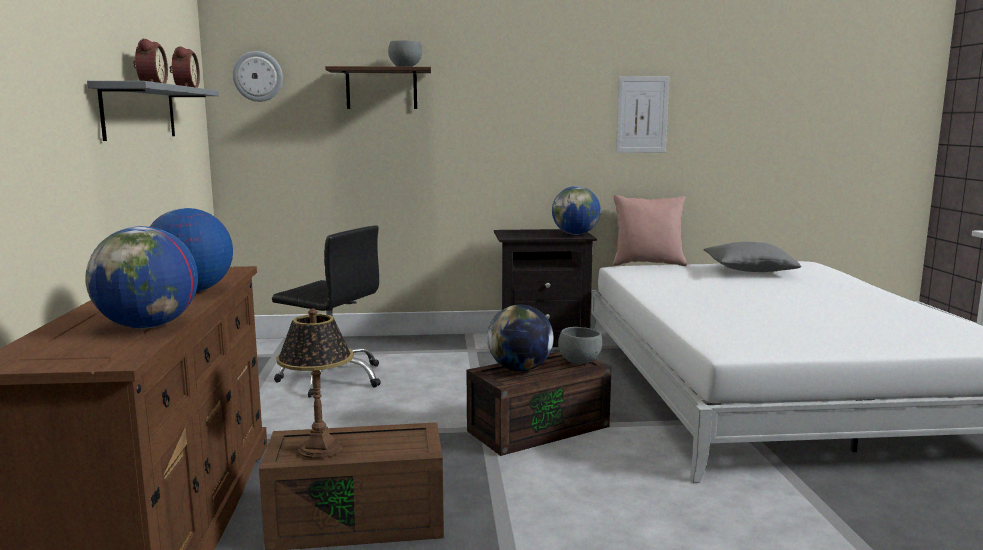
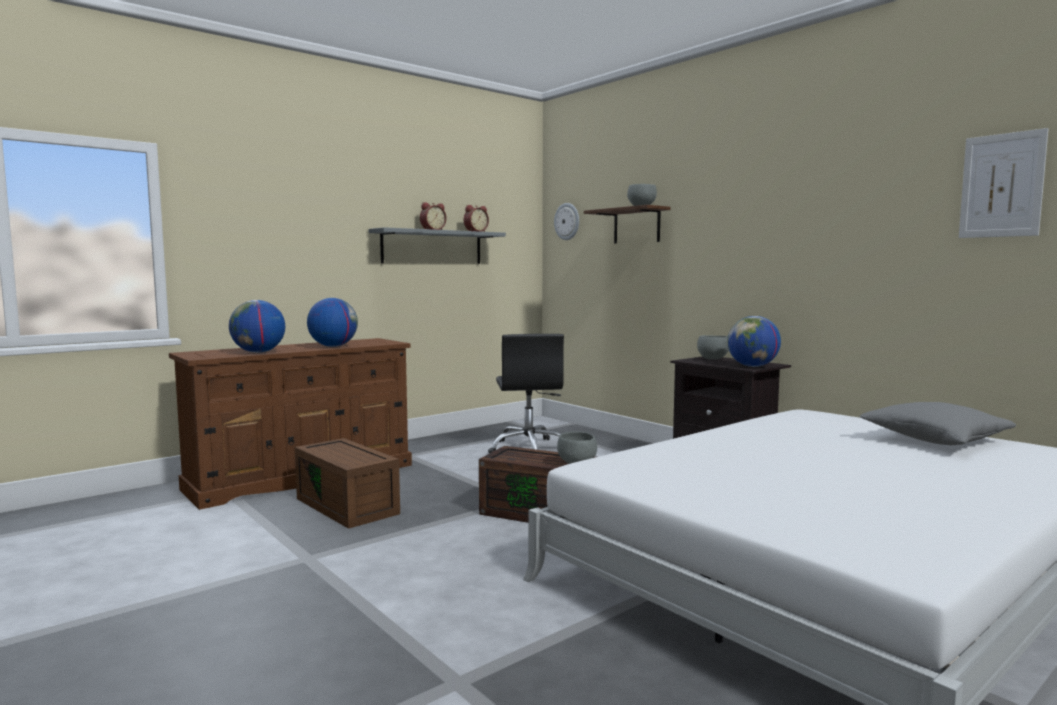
camera: 55 degrees right, 5 degrees down
(319, 448) = (330, 449): table lamp -> none
(517, 232) = (712, 359): none -> grey bowl
(520, 369) = (528, 455): globe -> none
(642, 114) = (865, 240): picture -> picture (1001, 185)
(648, 264) = (851, 415): pink pillow -> none

